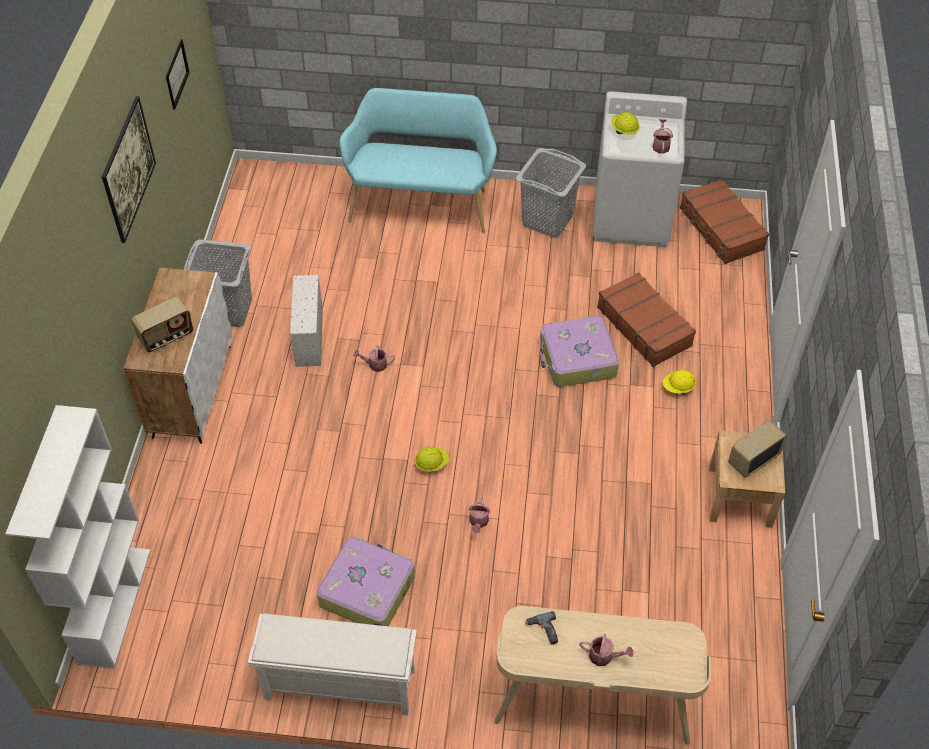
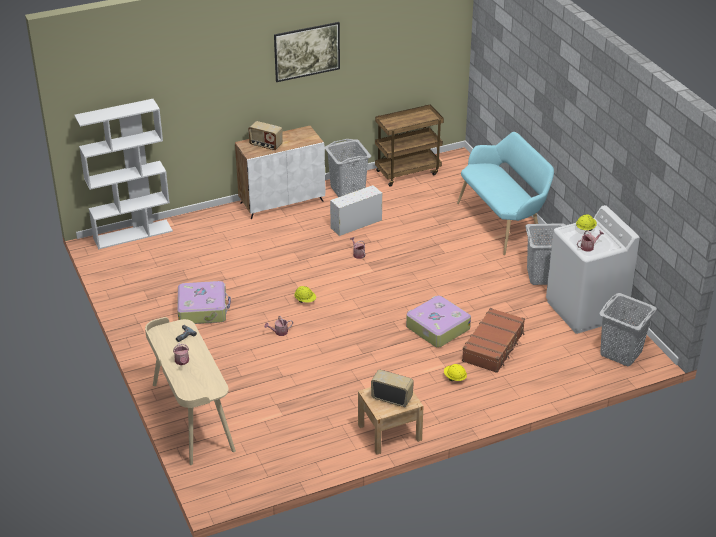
camera: 60 degrees right, 15 degrees down
(177, 74) = (400, 43): picture -> none
(241, 234) = (408, 172): none -> brown cart
(338, 685) = (138, 322): white shoe rack -> none
(721, 229) = (621, 353): brown suitcase -> grey laundry basket

